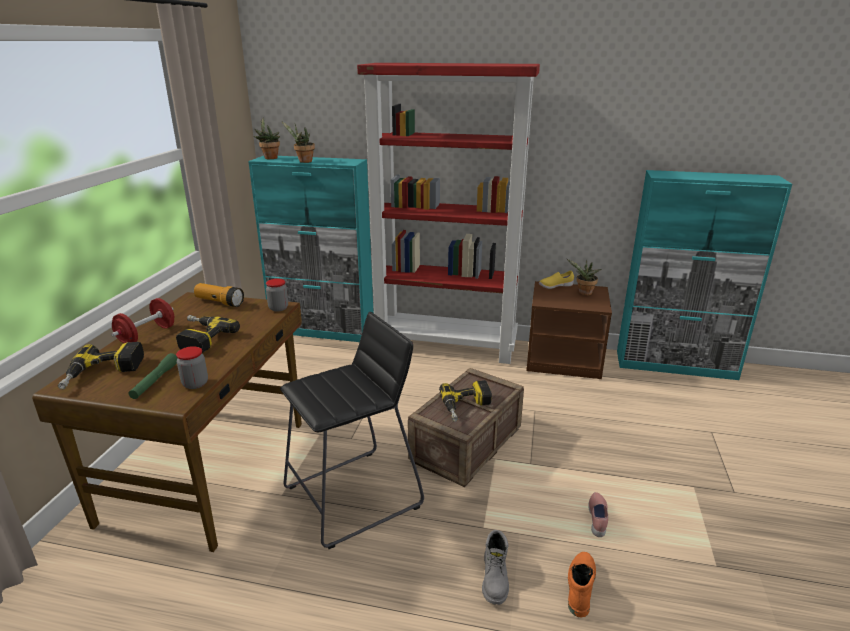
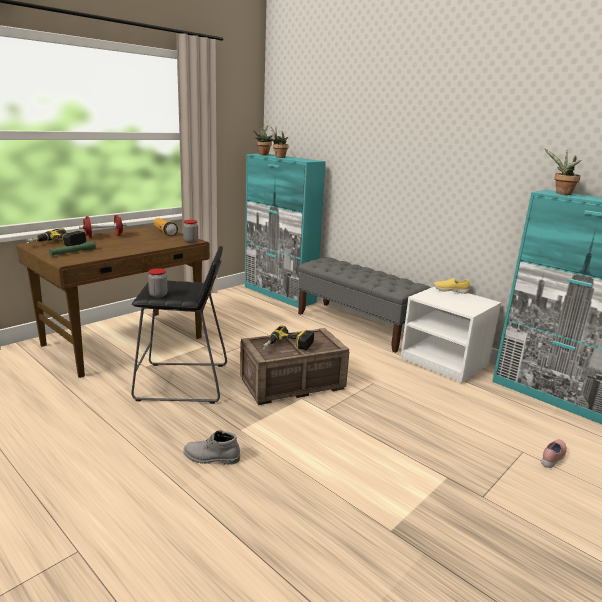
camera: 30 degrees right, 5 degrees down
(195, 384) = (88, 258): jar -> jar (158, 295)
(200, 338) = (125, 243): power drill -> none
(446, 345) = (357, 326): red bookcase -> grey bench
(495, 578) = (211, 458): grey boot -> grey boot turned 60 degrees clockwise
(564, 360) = (445, 362): brown nightstand -> white nightstand
(579, 586) = (261, 489): orange boot -> none
(583, 293) = (469, 300): potted plant -> potted plant (561, 193)
(598, 519) = (330, 461): pink shoe -> pink shoe (553, 458)

